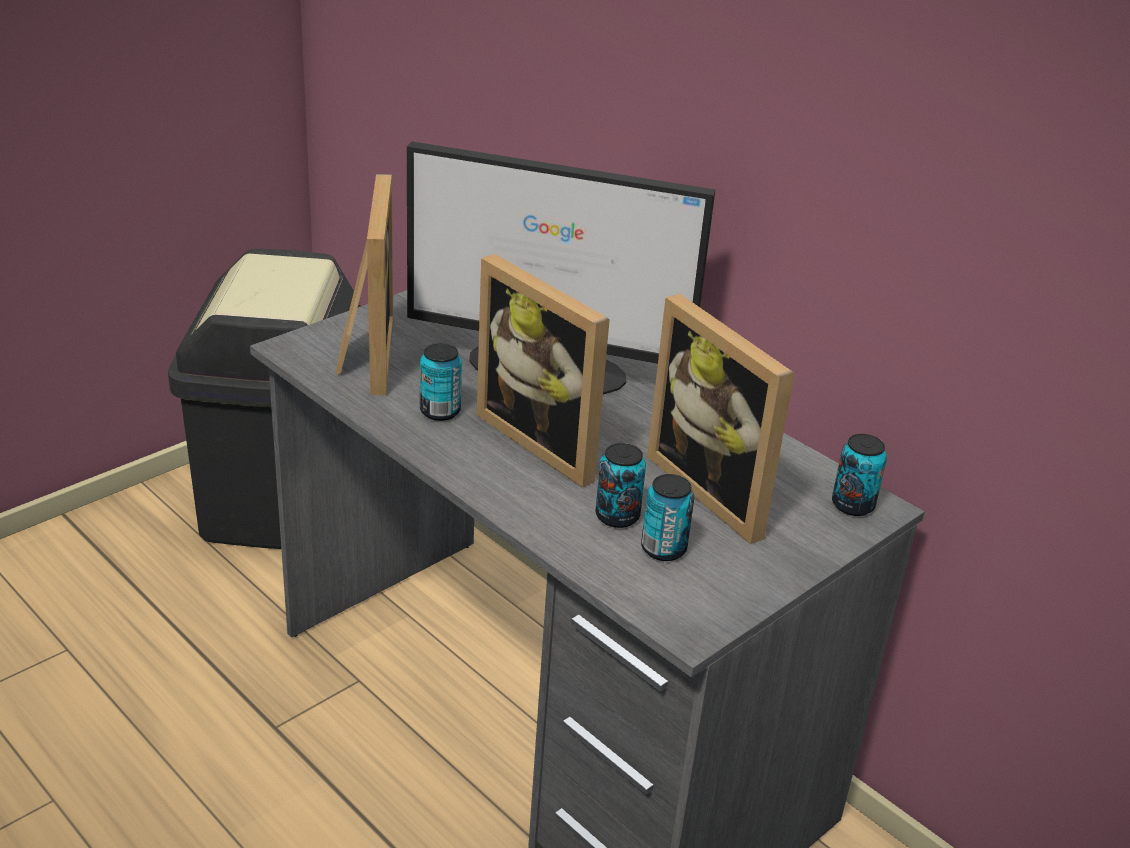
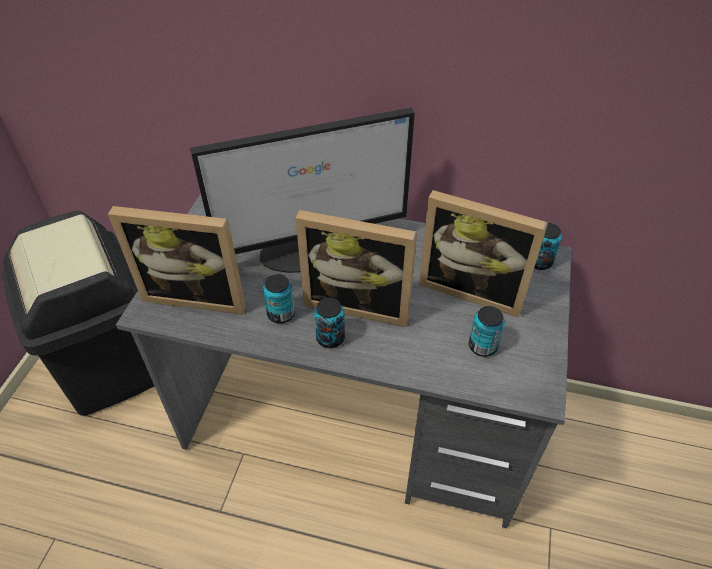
camera: 30 degrees left, 15 degrees up
(364, 355) = (198, 294): picture frame -> picture frame turned 135 degrees clockwise
(617, 516) = (441, 337): can -> can (330, 338)

